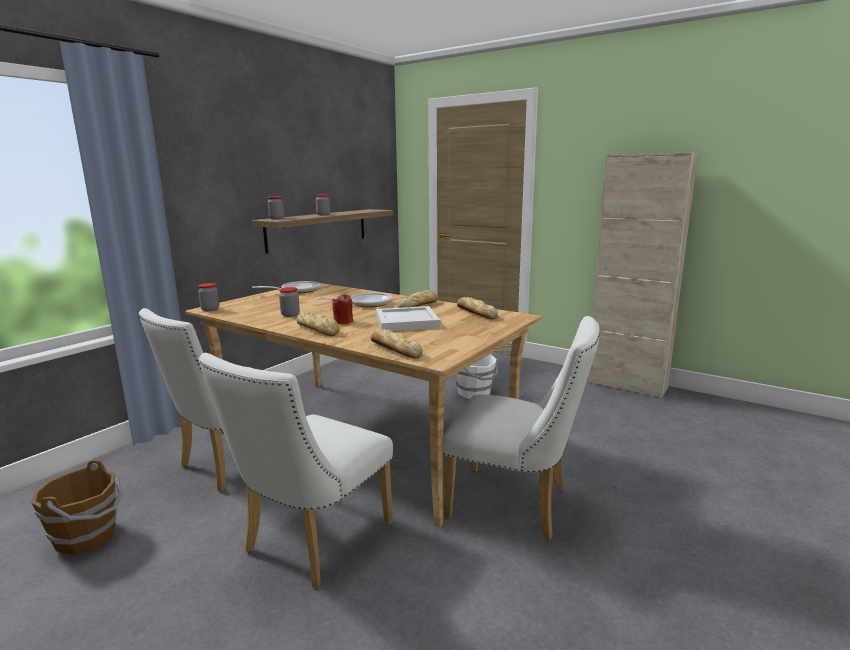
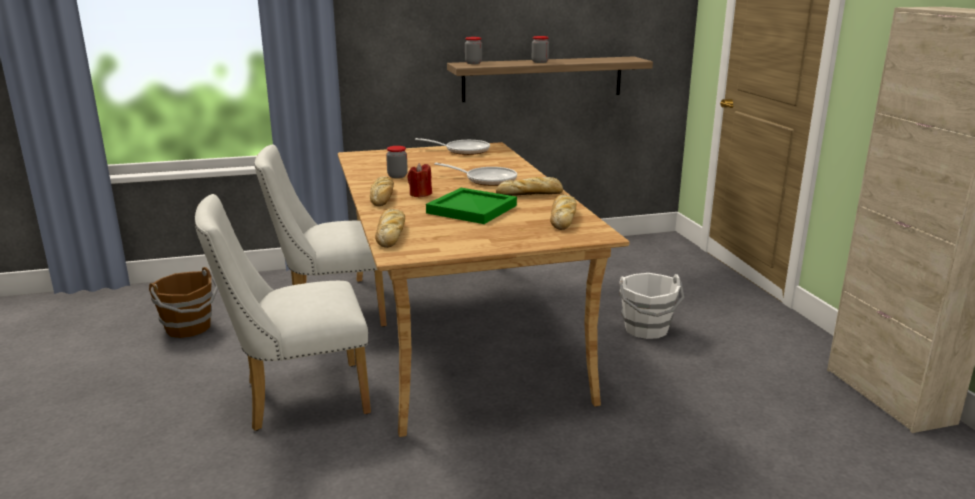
camera: 40 degrees right, 5 degrees up
(210, 309) = (354, 155): jar -> none
(406, 322) = (470, 209): white tray -> green tray
(516, 505) = (495, 455): white chair -> none

